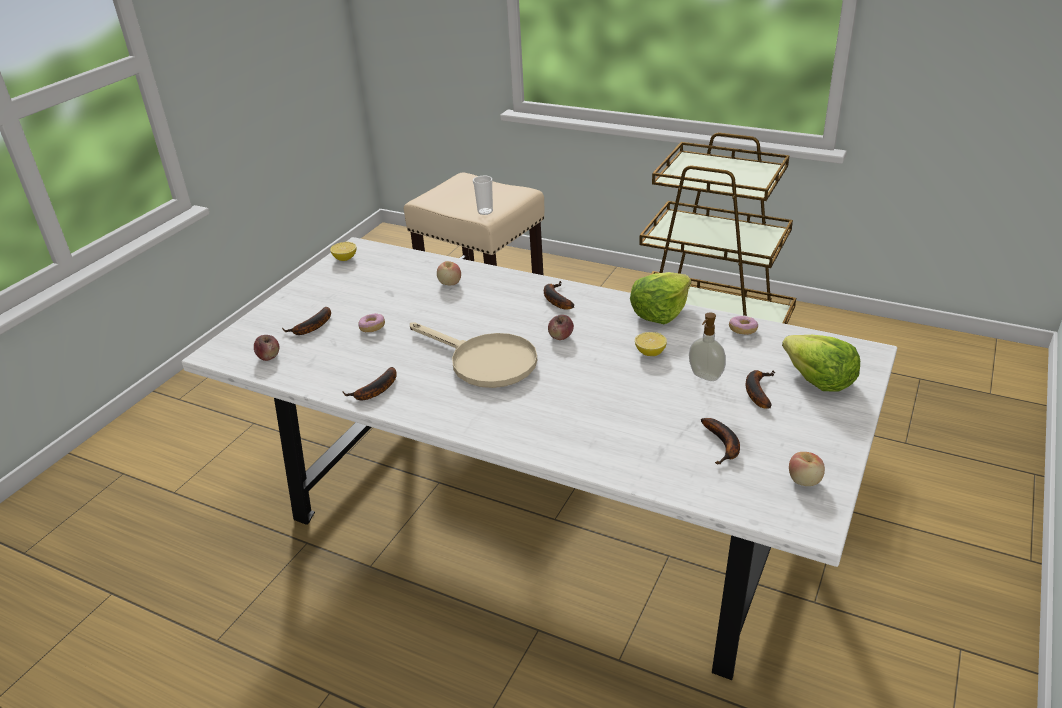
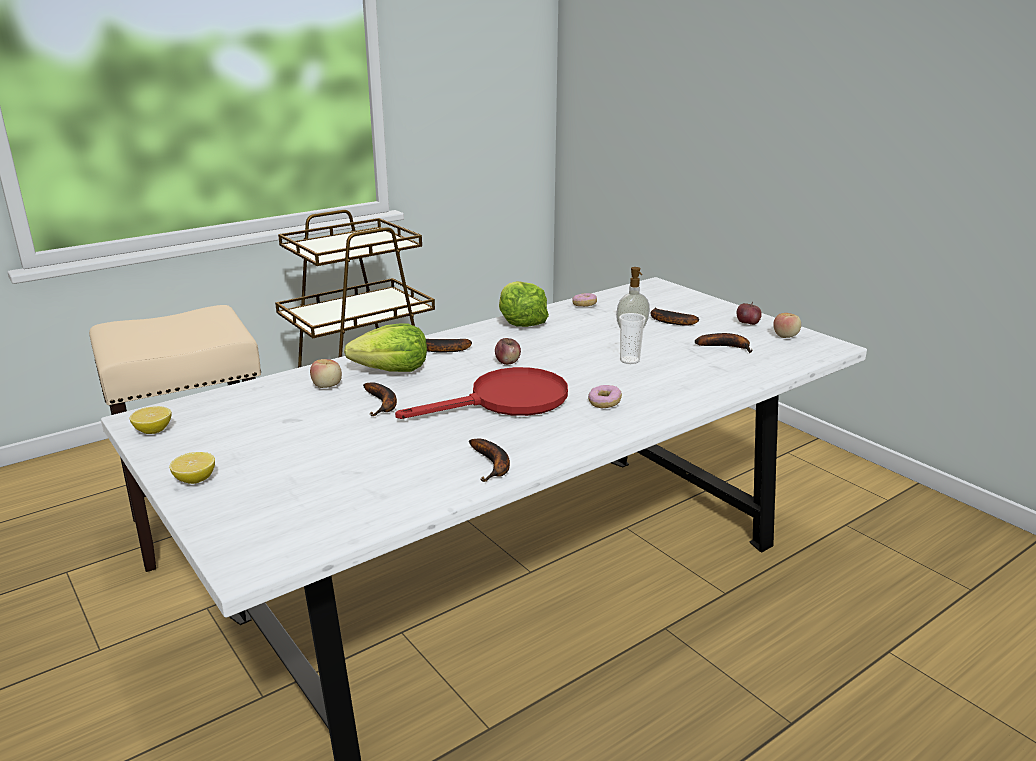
camera: 65 degrees left, 10 degrees down
(269, 356) = (322, 521): apple -> apple (747, 323)
(311, 328) = (294, 481): banana -> banana (383, 404)
(372, 328) = (356, 443): donut -> donut (604, 403)
(484, 361) = (506, 401): beige frying pan -> red frying pan
(485, 211) = (221, 332): cup -> cup (629, 360)
(650, 353) = (577, 338): lemon -> lemon (195, 480)
(818, 380) = (673, 303): lettuce -> lettuce (392, 370)

